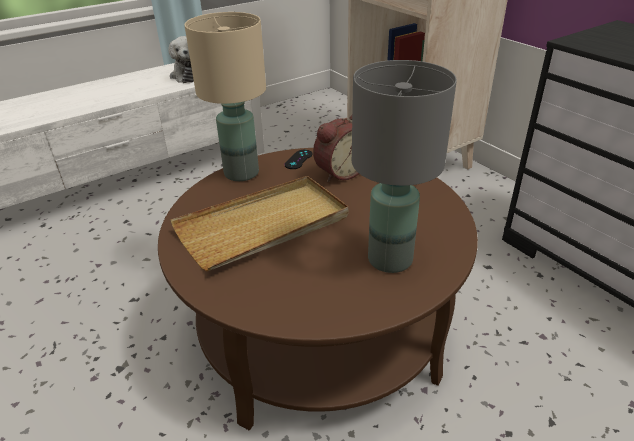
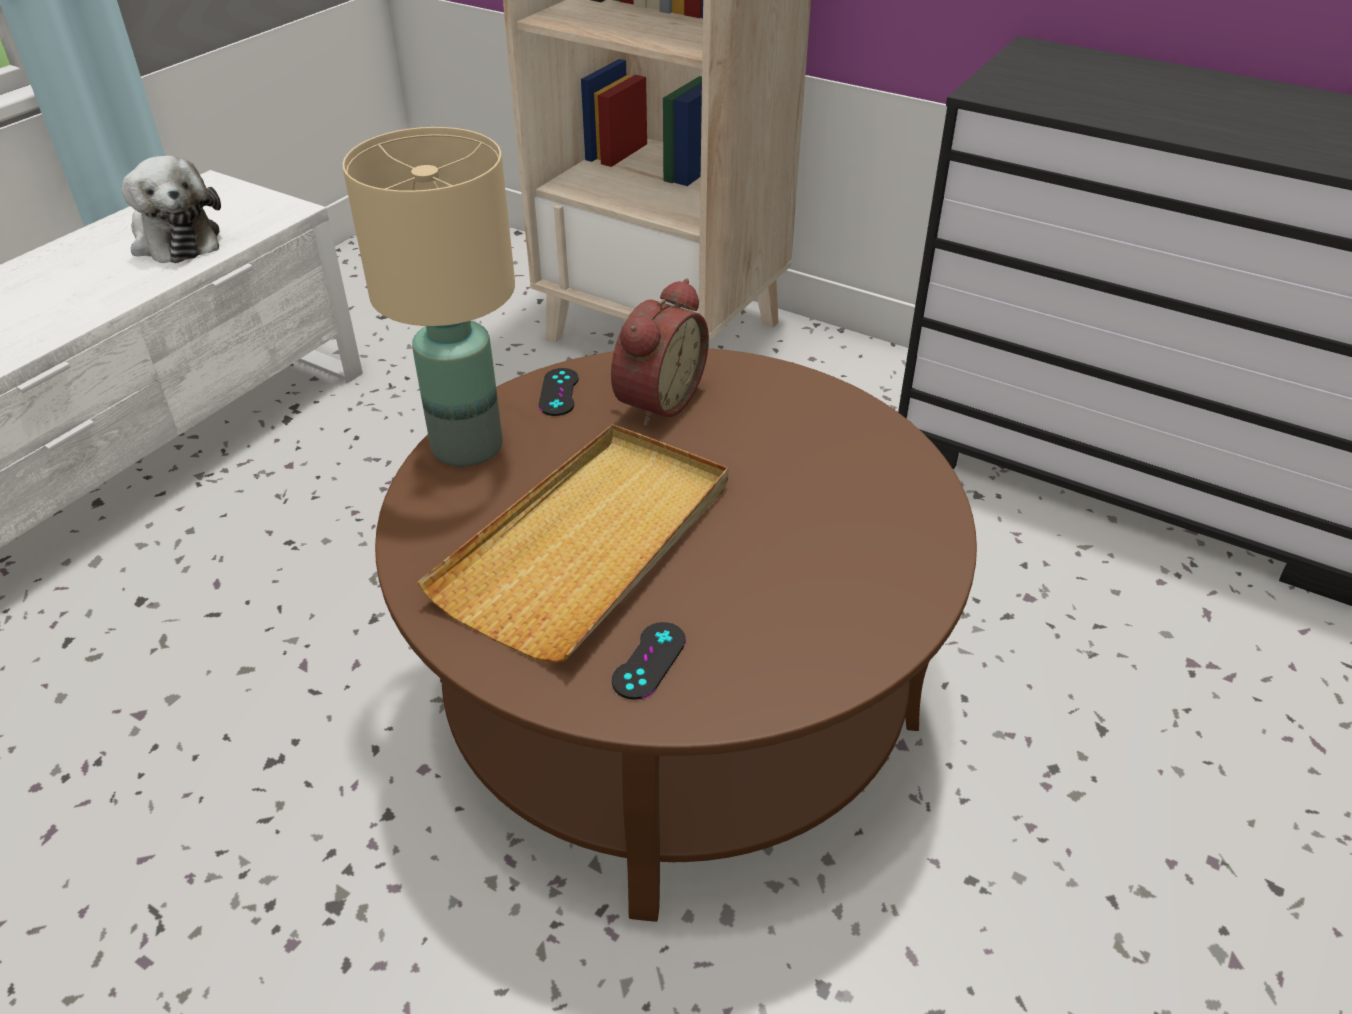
camera: 25 degrees left, 5 degrees up
(252, 284) = (649, 660): none -> black game controller
(390, 260) = (848, 546): grey table lamp -> none

